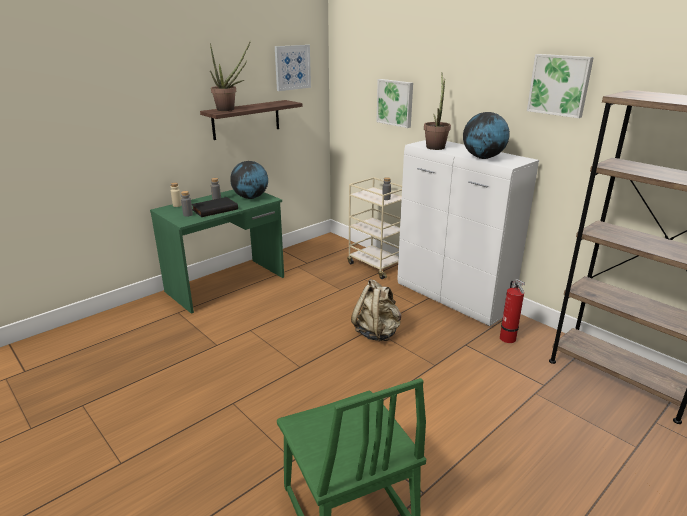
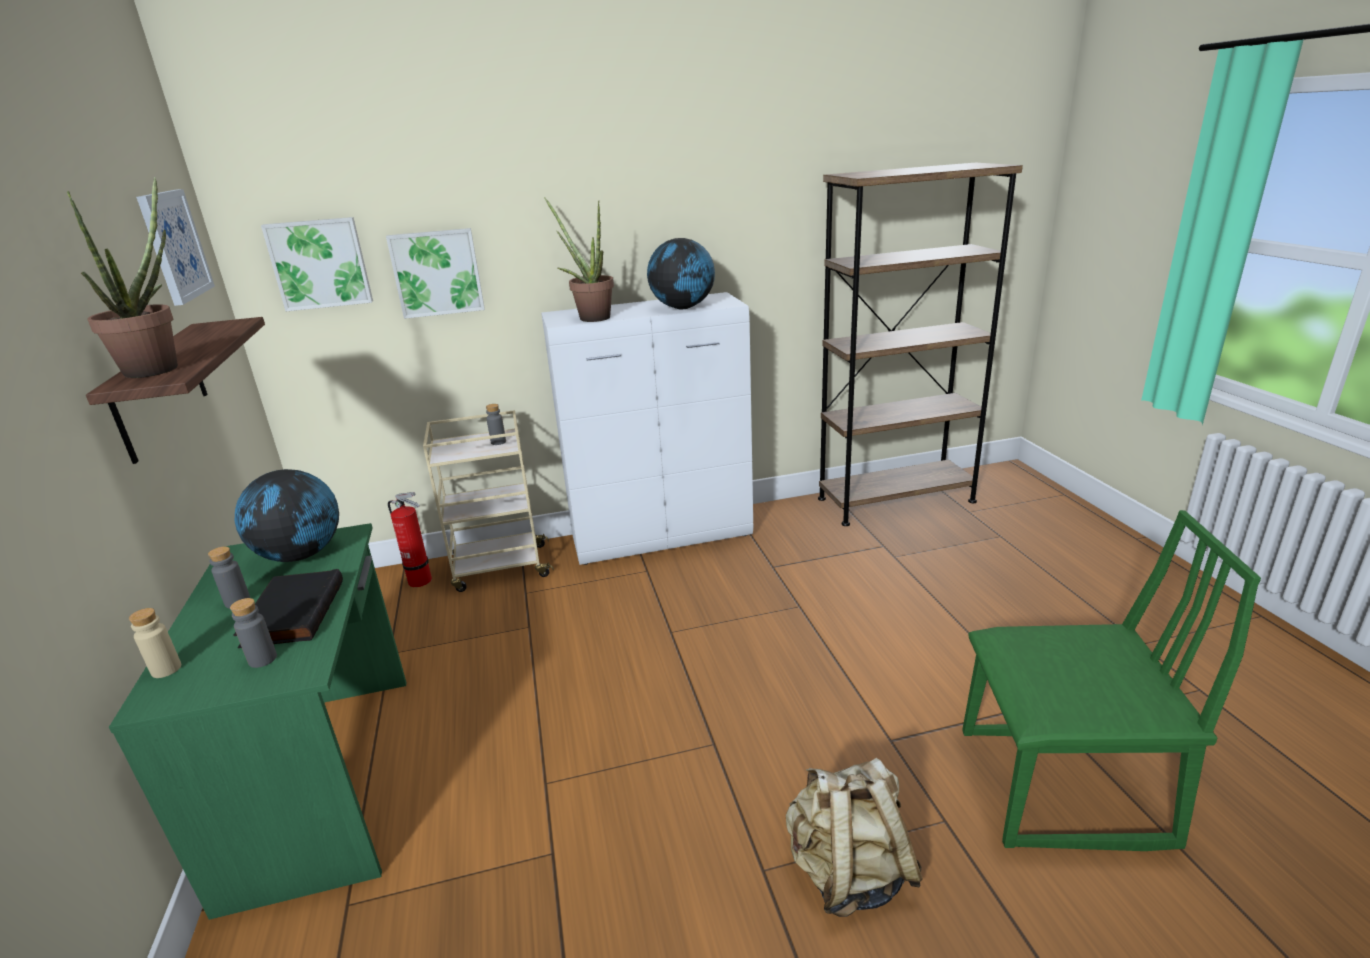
camera: 60 degrees left, 0 degrees up
(377, 332) = (686, 630): beige backpack -> beige backpack (848, 872)
(508, 339) = (785, 534): fire extinguisher -> fire extinguisher (422, 581)
(560, 85) = (731, 185): picture -> picture (320, 263)

